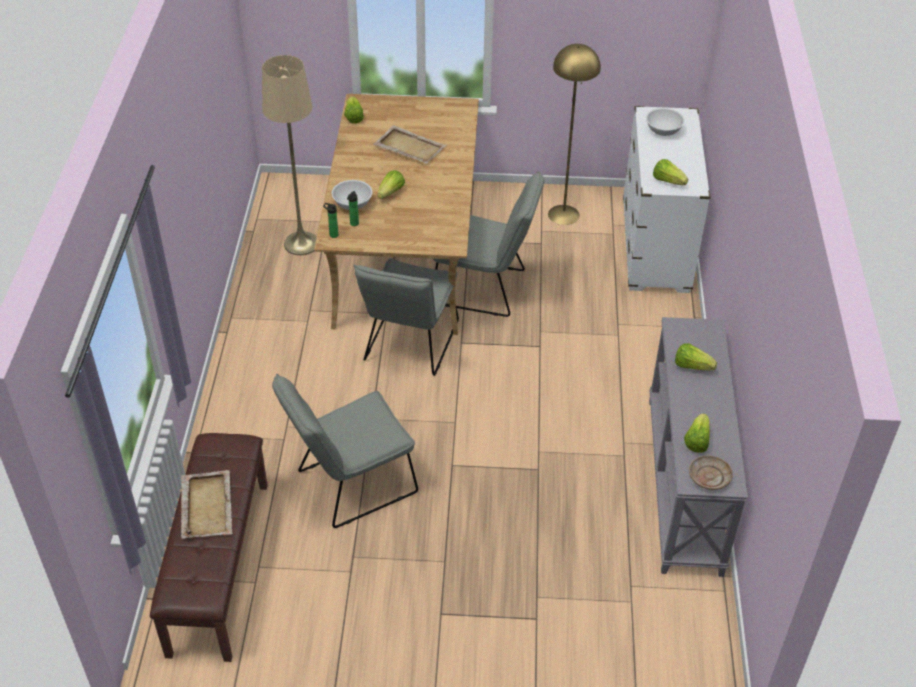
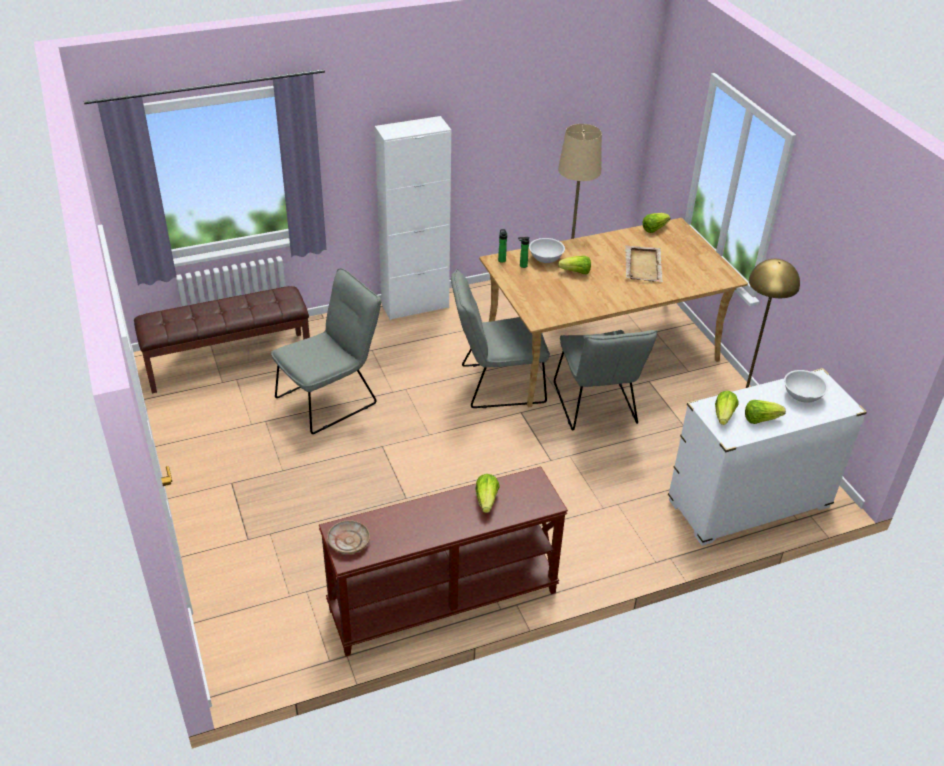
camera: 65 degrees right, 5 degrees down
(207, 505) = (228, 308): beige tray -> none
(232, 365) = (415, 306): none -> white cabinet
(349, 485) = (332, 398): grey chair -> grey chair turned 105 degrees clockwise
(685, 484) = (443, 602): grey console table -> brown console table
(697, 441) = (390, 523): lettuce -> lettuce (760, 419)

